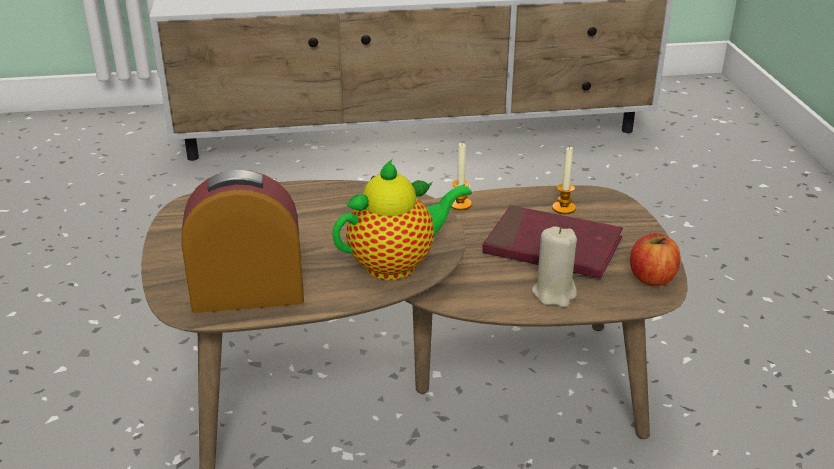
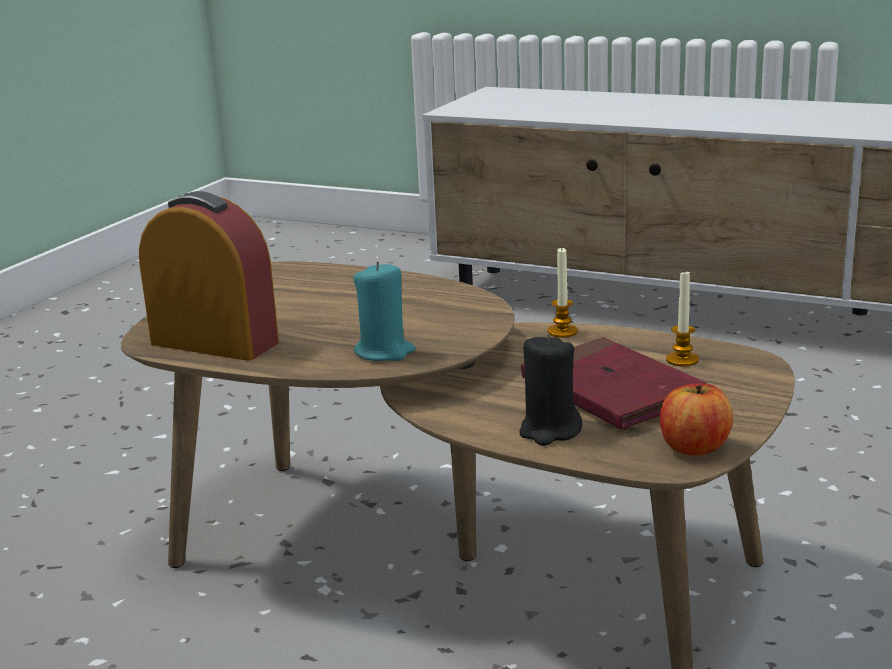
camera: 35 degrees right, 10 degrees down
(397, 264) = (384, 352): teapot -> turquoise candle
(554, 293) = (549, 431): beige candle -> black candle

